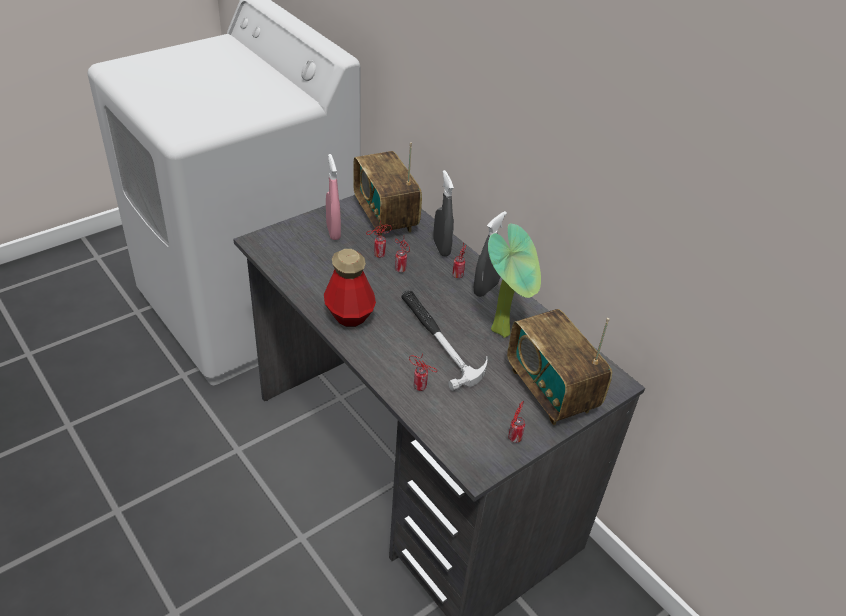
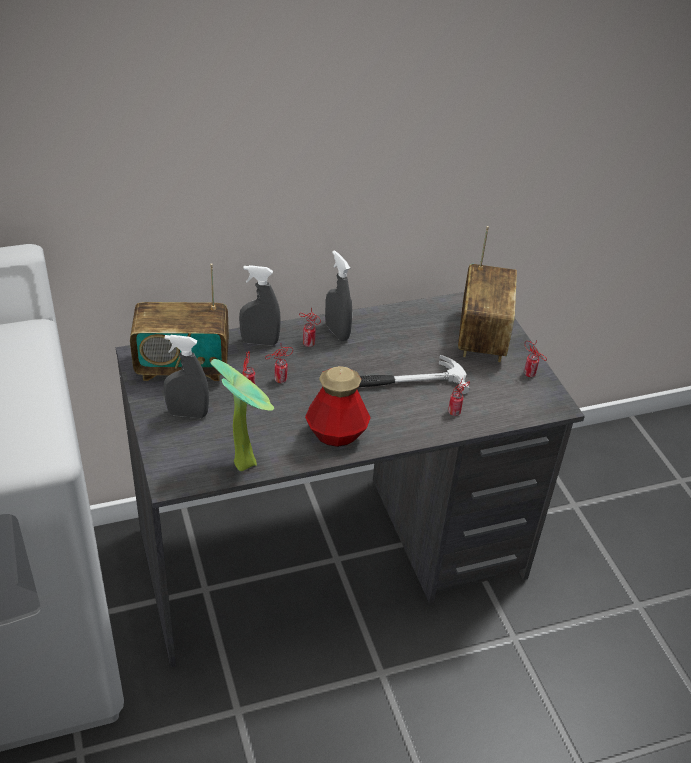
camera: 70 degrees left, 0 degrees up
(333, 232) = (187, 413): pink spray bottle -> grey spray bottle
(504, 330) = (399, 338): potted plant -> potted plant (246, 461)
(550, 390) = (482, 337): radio -> radio turned 75 degrees counterclockwise

